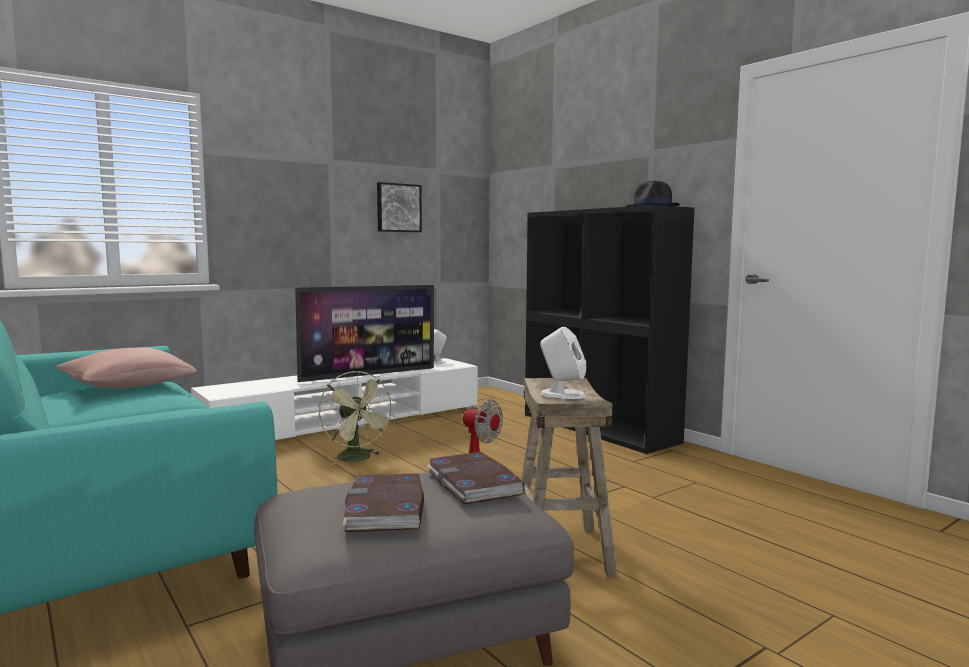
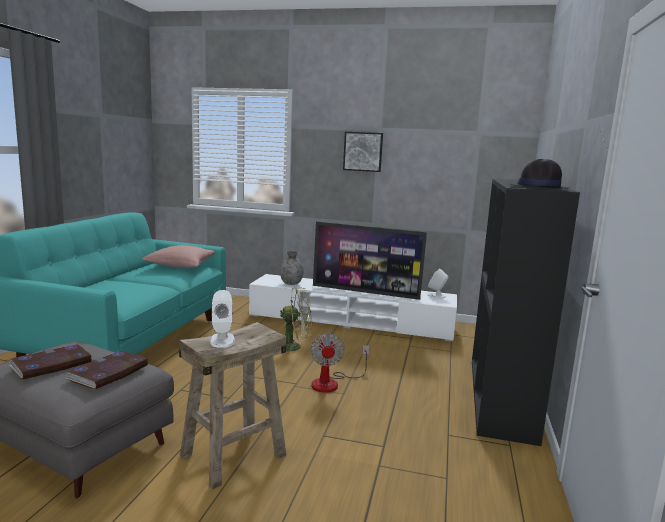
camera: 50 degrees right, 5 degrees up
(262, 387) = (291, 283): none -> grey vase
(358, 459) = (294, 347): green fan -> green fan turned 105 degrees counterclockwise
(398, 208) = (434, 165): picture -> picture (363, 151)

